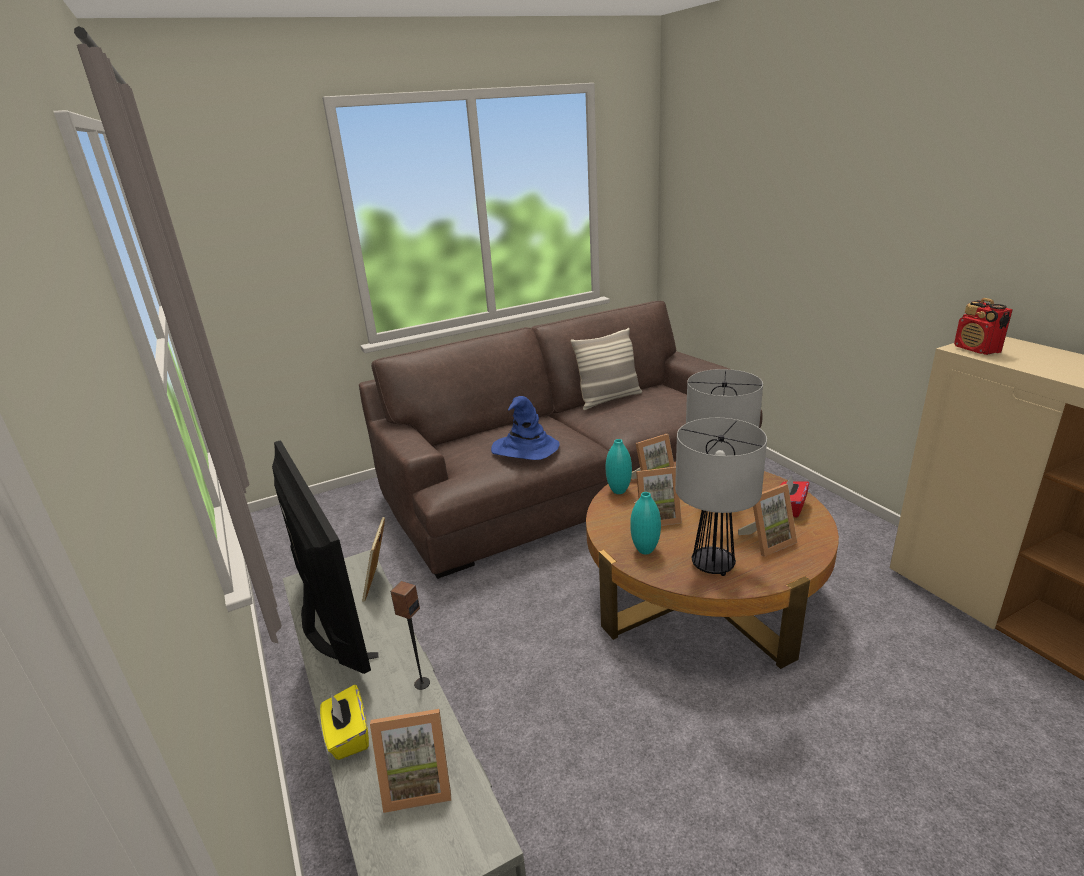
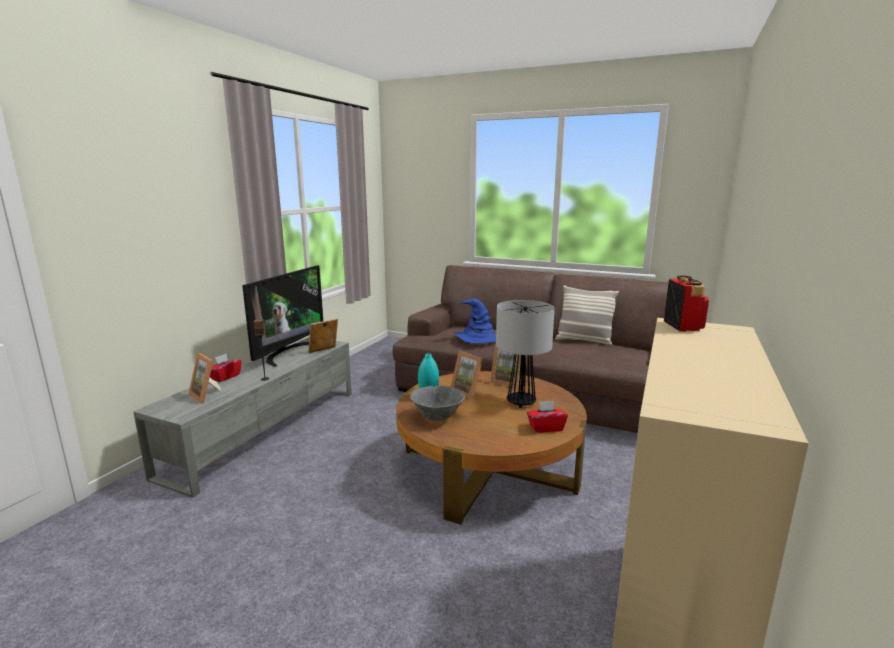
camera: 50 degrees right, 10 degrees down
(348, 736) = (225, 377): yellow tissue box -> red tissue box
(619, 491) = (482, 375): turquoise vase -> none
(712, 565) = (437, 418): table lamp -> grey bowl
(767, 541) = (488, 429): picture frame -> none
(977, 350) = (682, 326): radio -> radio turned 150 degrees clockwise

